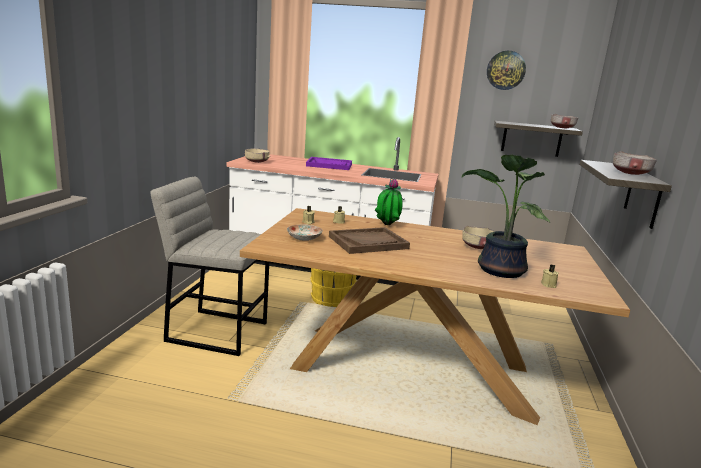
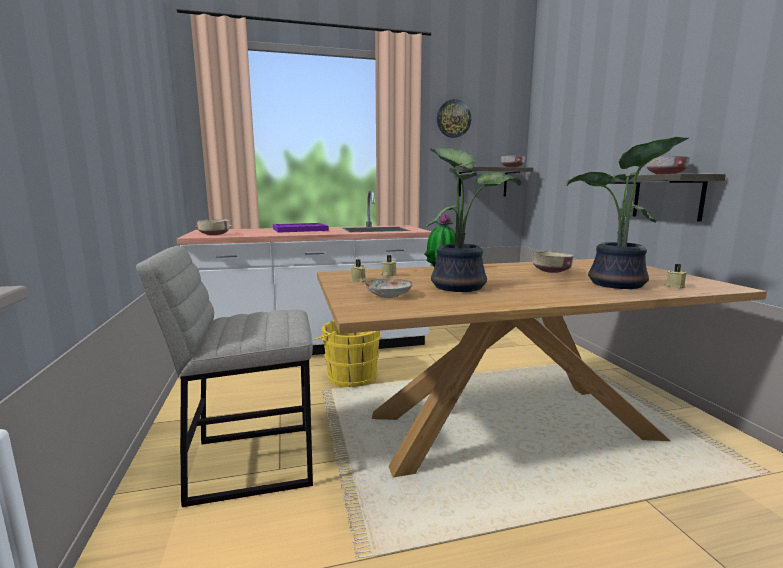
camera: 25 degrees left, 5 degrees down
(368, 242) = (459, 286): brown tray -> potted plant

